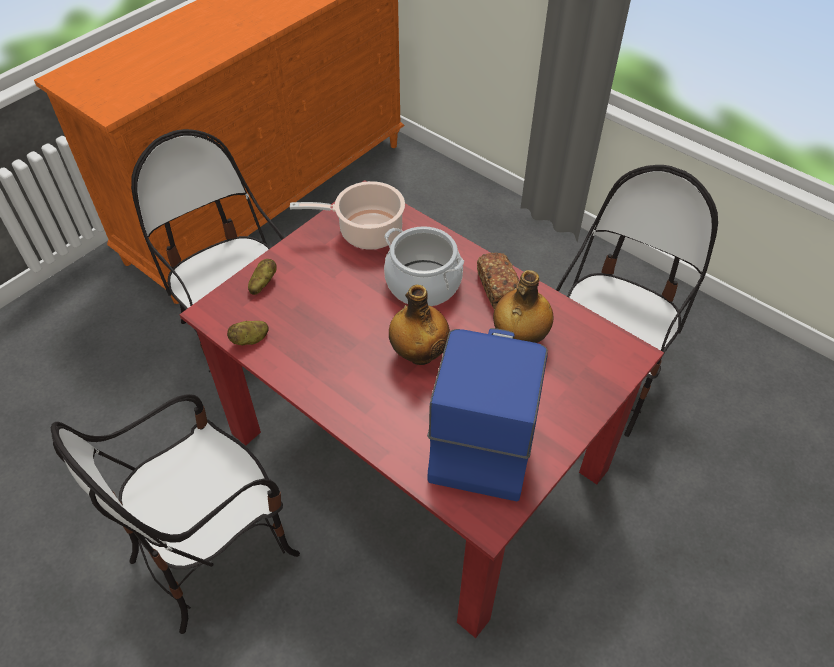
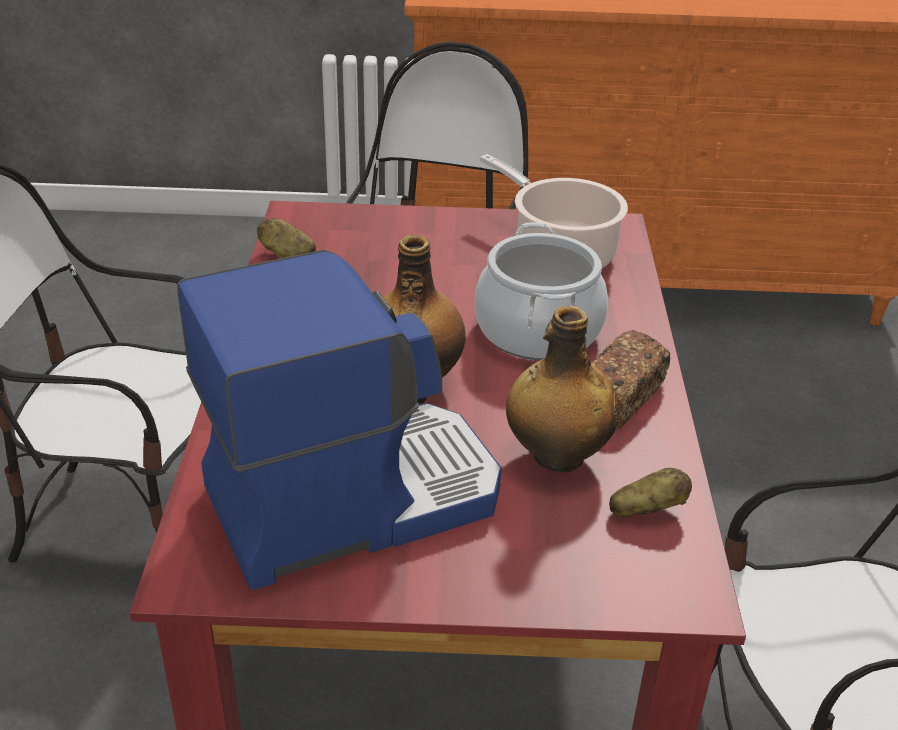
camera: 50 degrees right, 15 degrees down
(263, 283) = (379, 225): potato -> potato (647, 510)

